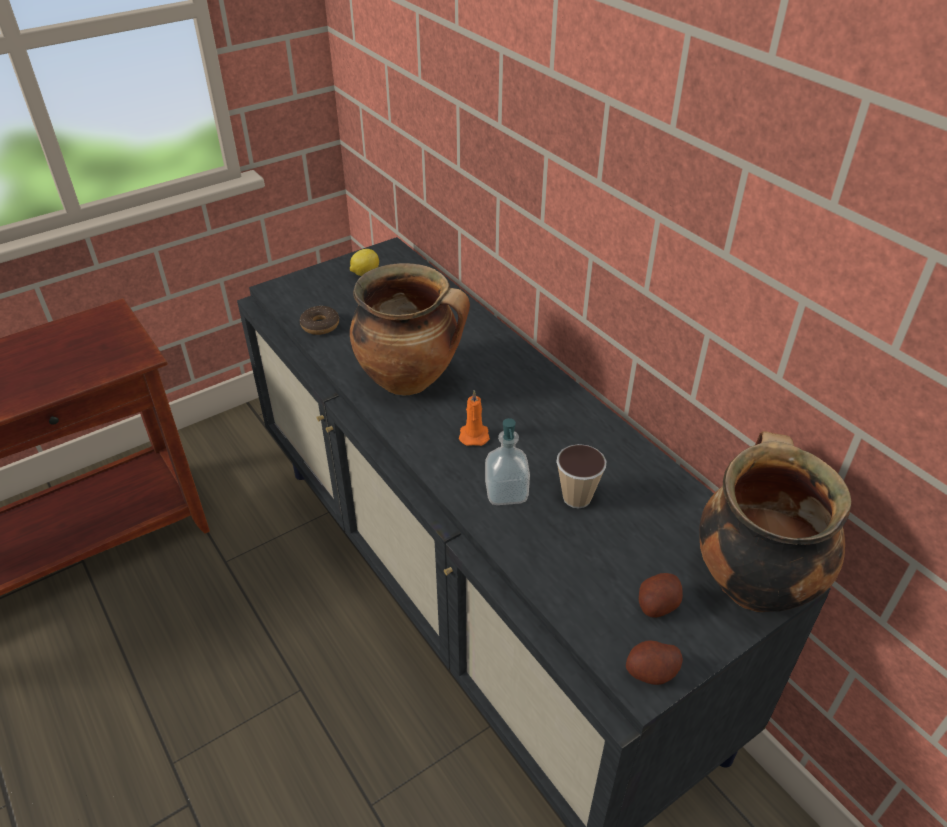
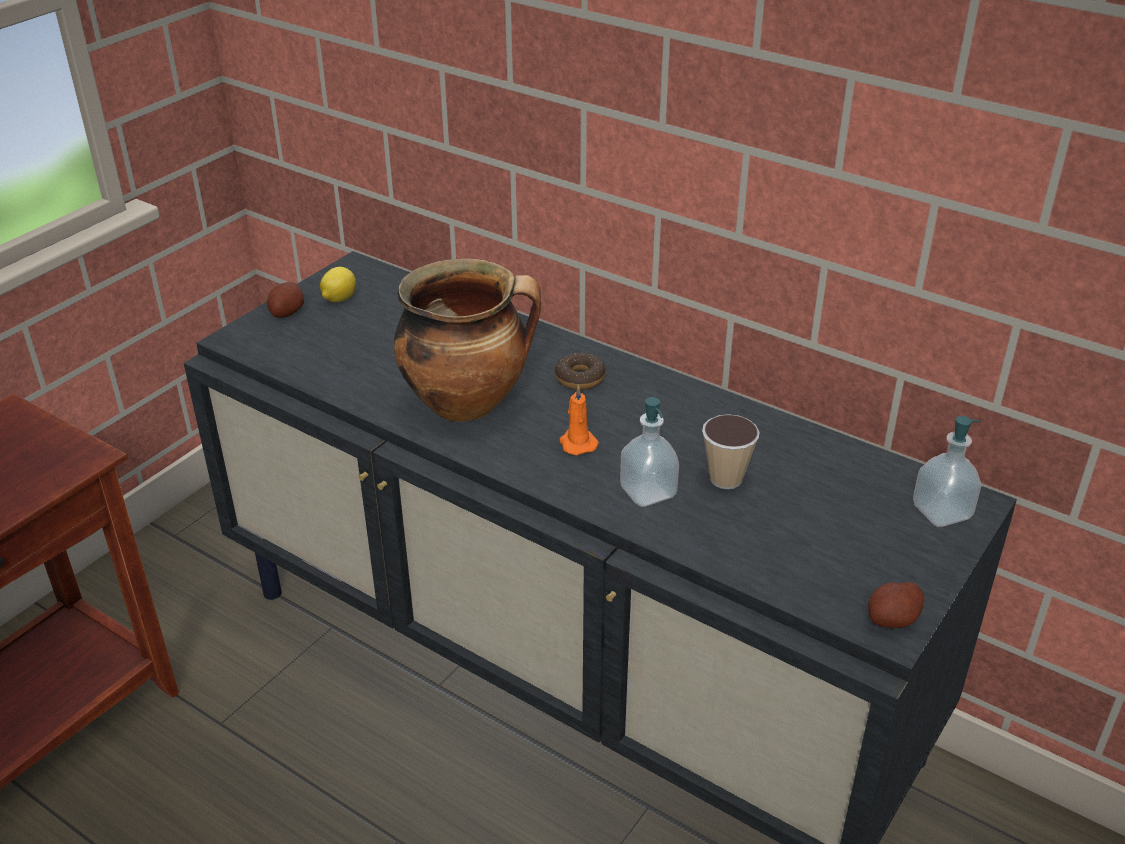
camera: 20 degrees left, 5 degrees down
(320, 325) = (319, 367): donut -> donut (580, 378)
(657, 604) = (864, 557): potato -> potato (286, 312)
(751, 581) = (941, 512): cooking pot -> soap dispenser

